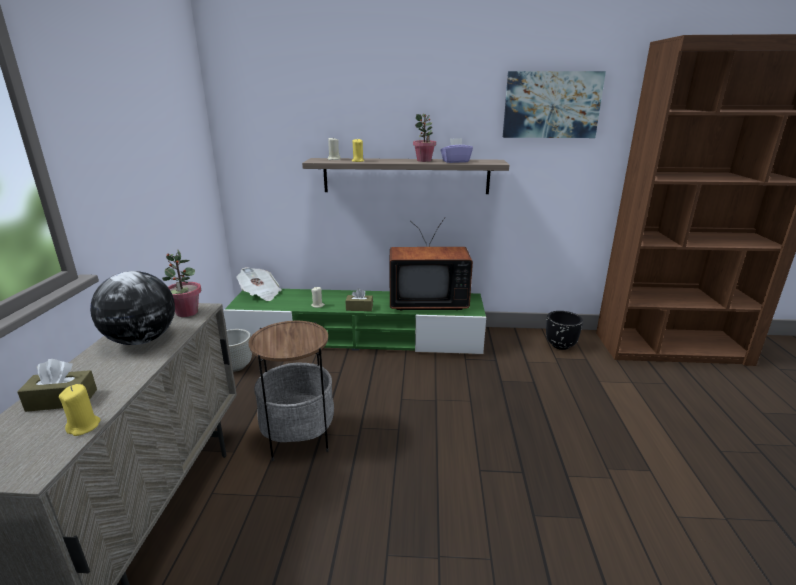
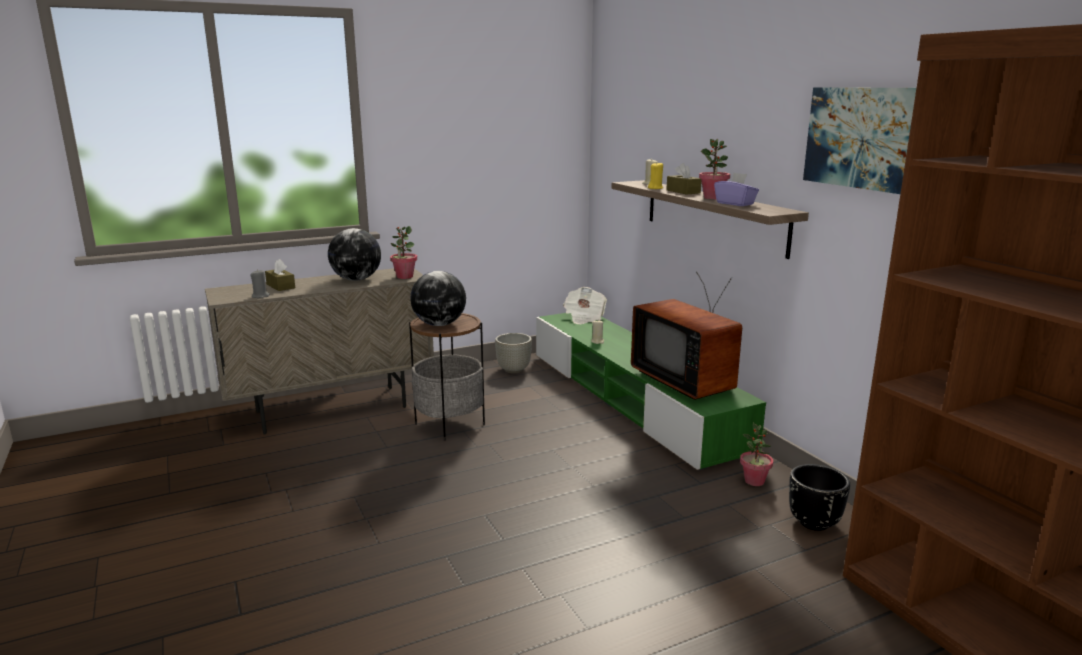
camera: 60 degrees right, 5 degrees down
(84, 426) = (260, 296): yellow candle -> grey candle
(290, 342) = (439, 324): none -> globe
(359, 308) = (620, 357): brown tissue box -> brown tissue box (683, 191)
(505, 343) = (754, 481): none -> potted plant

